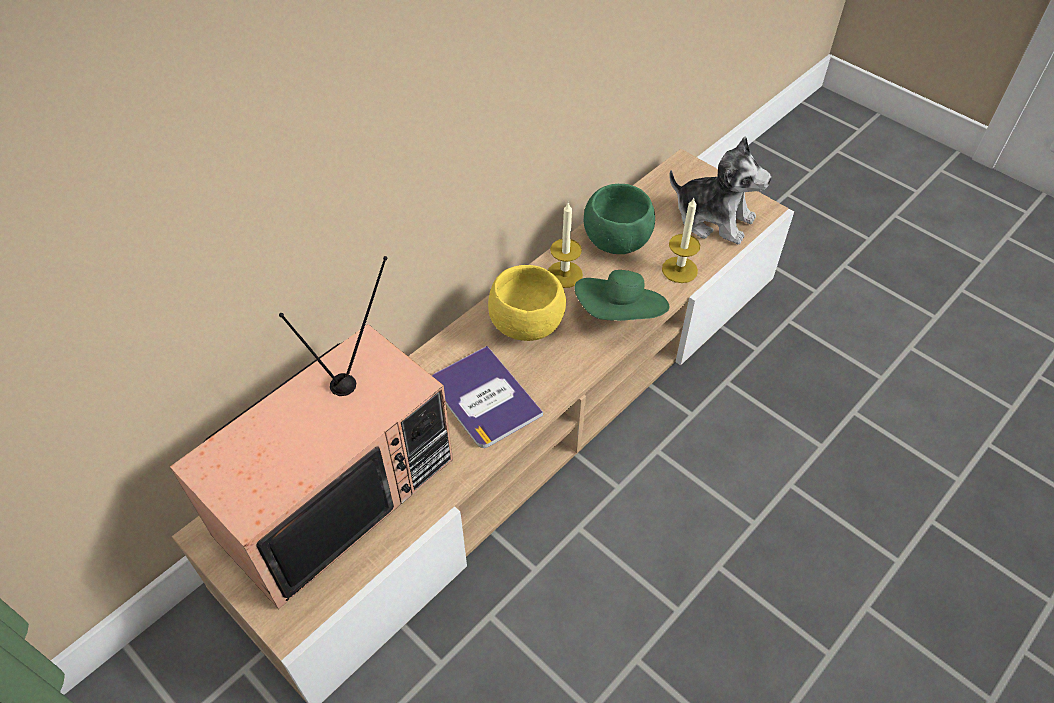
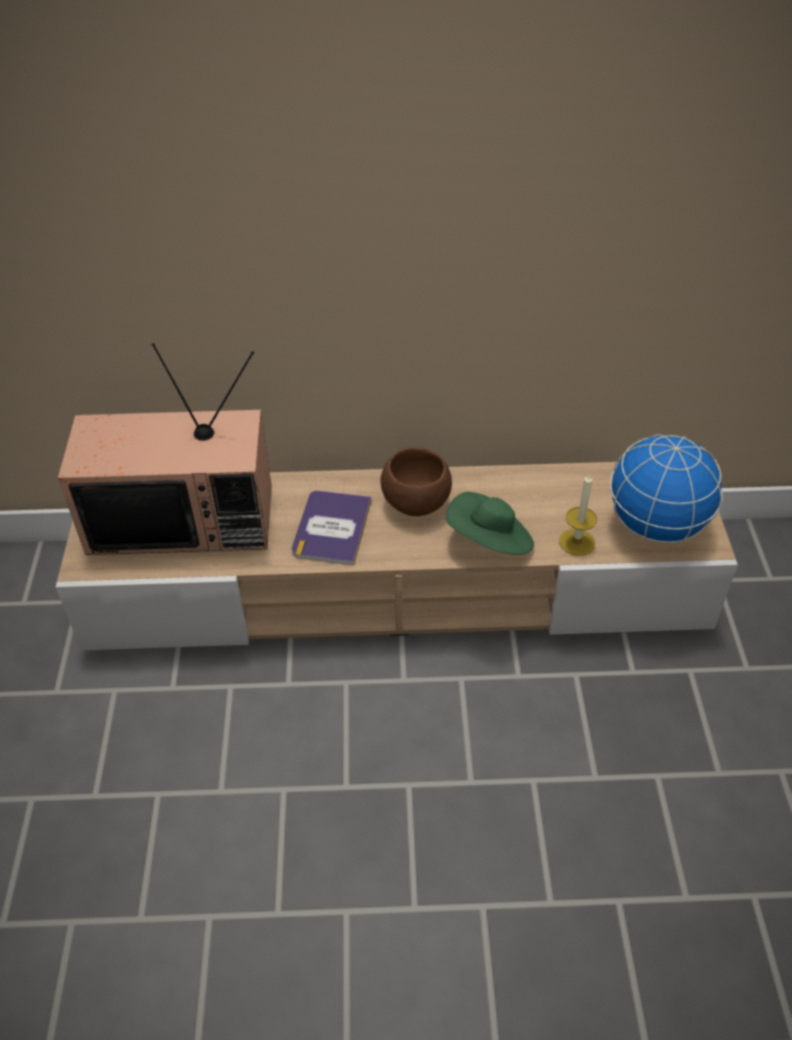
camera: 45 degrees right, 5 degrees down
(527, 325) = (416, 503): yellow bowl -> brown bowl
(564, 274) = (485, 489): candle -> none
(617, 242) = (553, 492): green bowl -> none
(713, 219) = (656, 525): plush toy -> globe

